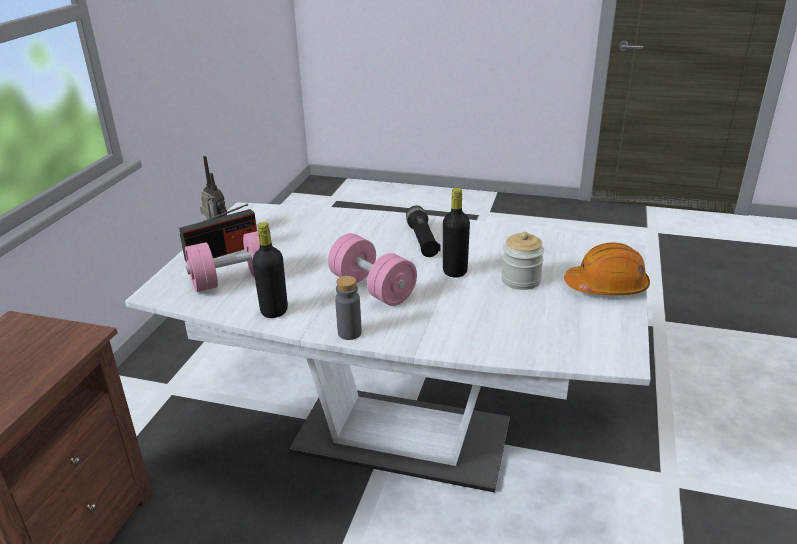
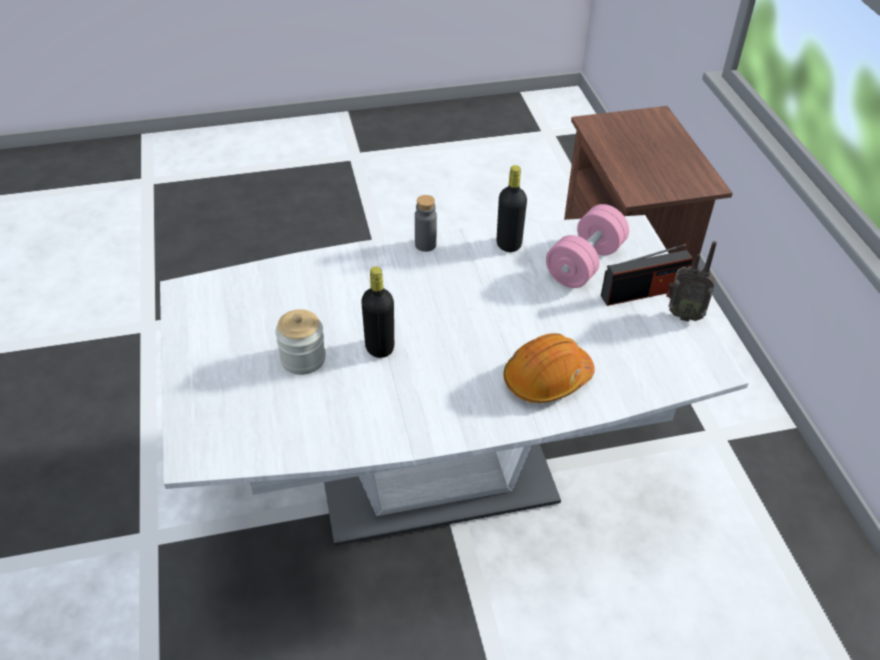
camera: 150 degrees right, 15 degrees up
(222, 252) = (642, 292): radio -> radio turned 135 degrees counterclockwise
(372, 288) = (446, 297): pink dumbbell -> none
(422, 240) = (449, 388): black flashlight -> none
(606, 287) = (206, 380): orange hard hat -> orange hard hat (547, 379)

